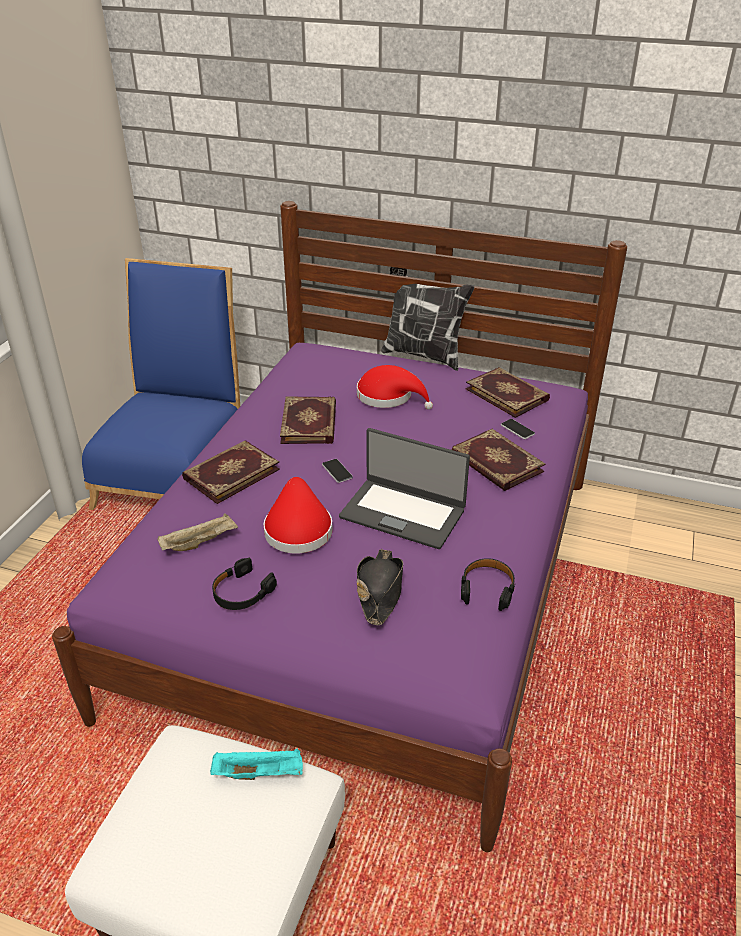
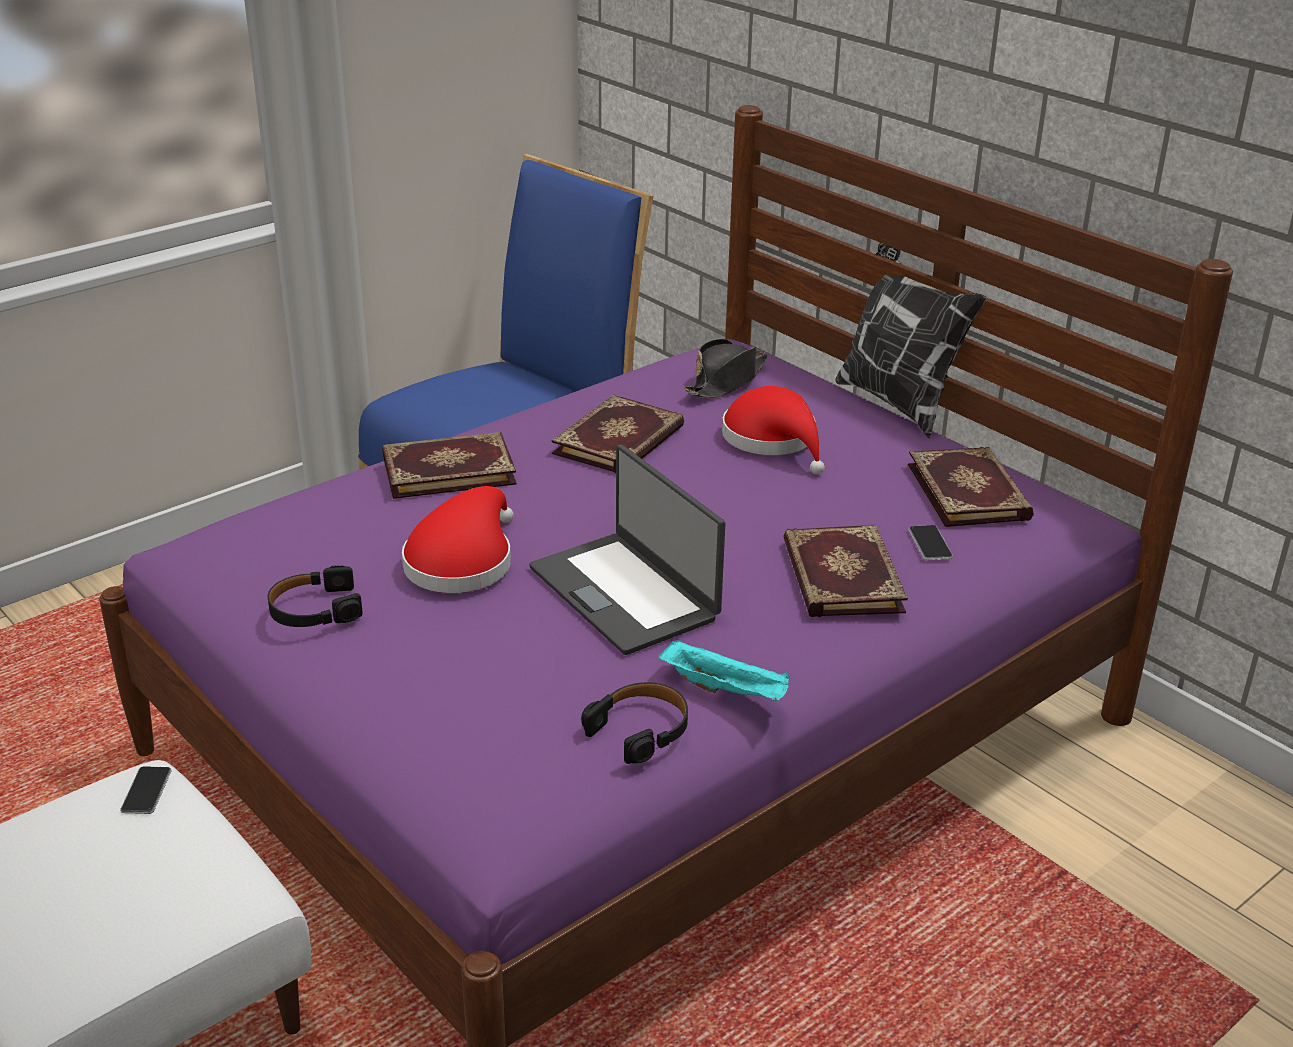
camera: 30 degrees right, 5 degrees down
(200, 542) = (326, 536): beige tray -> none
(260, 773) = (200, 855): turquoise tray -> turquoise tray (726, 689)
(337, 471) = (590, 511): phone -> phone (146, 791)
(380, 591) = (486, 674): black hat -> black hat (726, 381)

